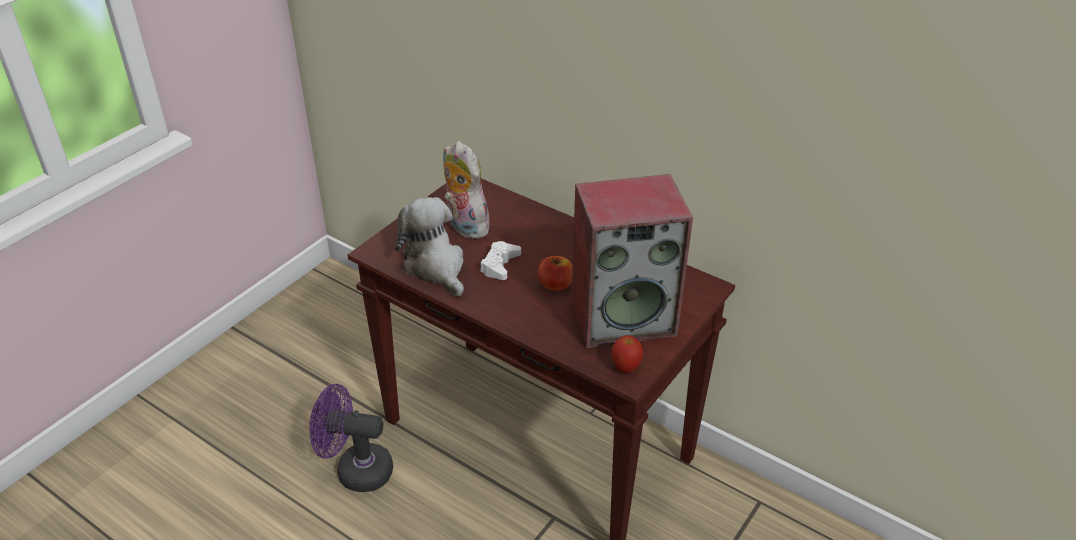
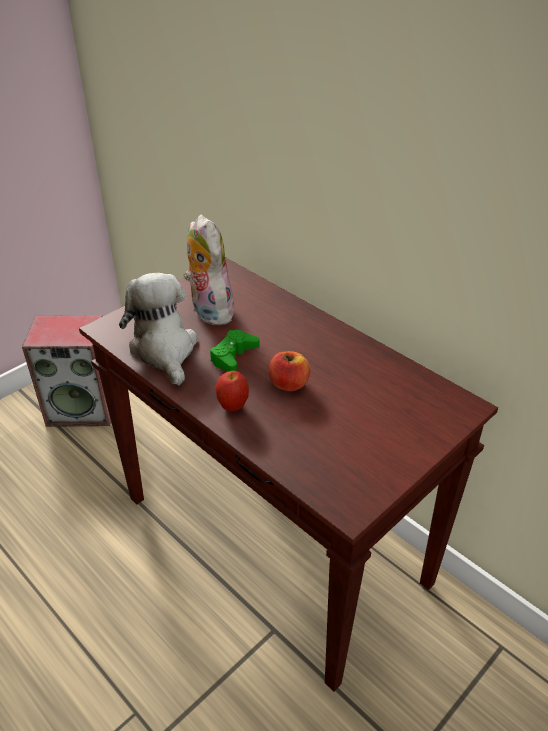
camera: 10 degrees right, 0 degrees up
(356, 470) = (88, 546): purple fan -> none
(500, 265) = (233, 356): white game controller -> green game controller
(624, 317) = (359, 431): speaker -> speaker (84, 408)
(625, 368) = (347, 495): apple -> apple (233, 407)

